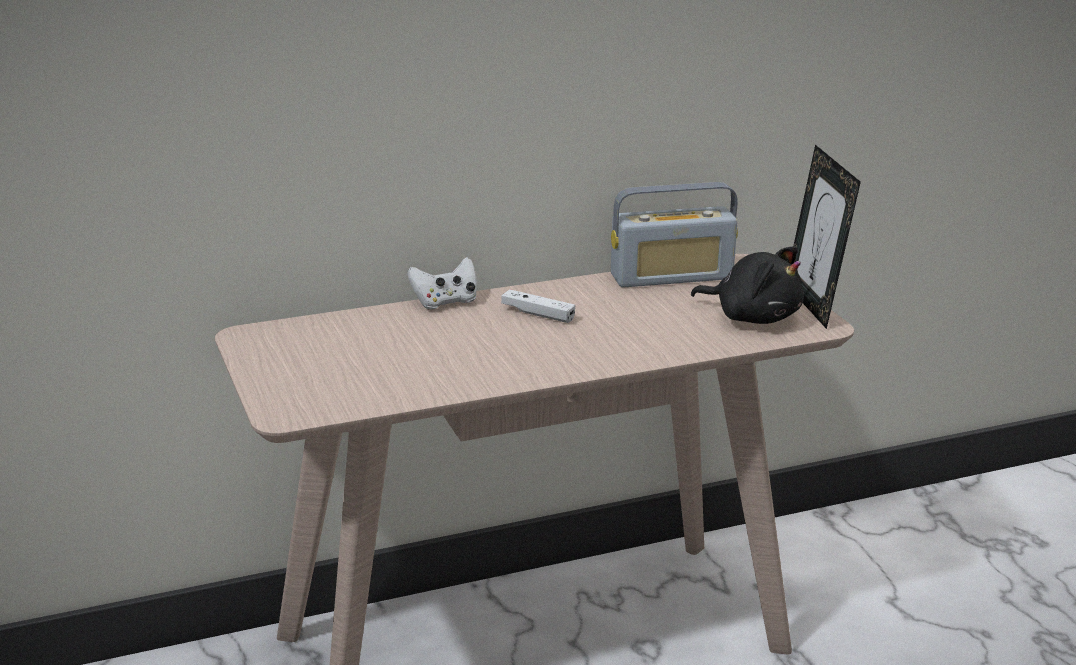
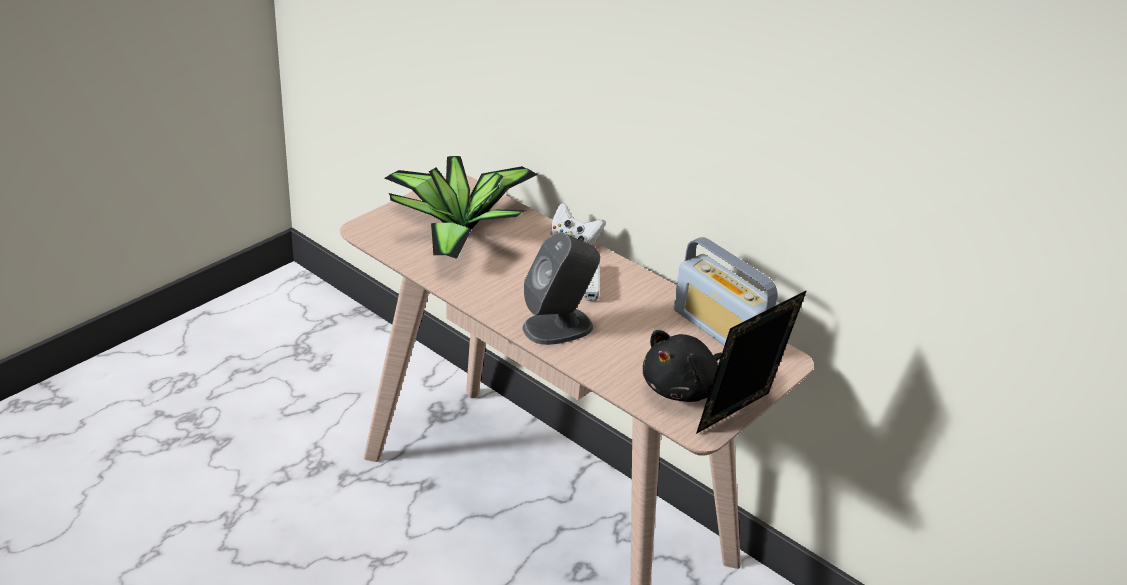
camera: 60 degrees right, 10 degrees up
(349, 357) = (457, 228): none -> potted plant
(603, 348) = (558, 326): none -> grey speaker
(753, 317) = (682, 388): black plush toy -> black plush toy turned 45 degrees clockwise

